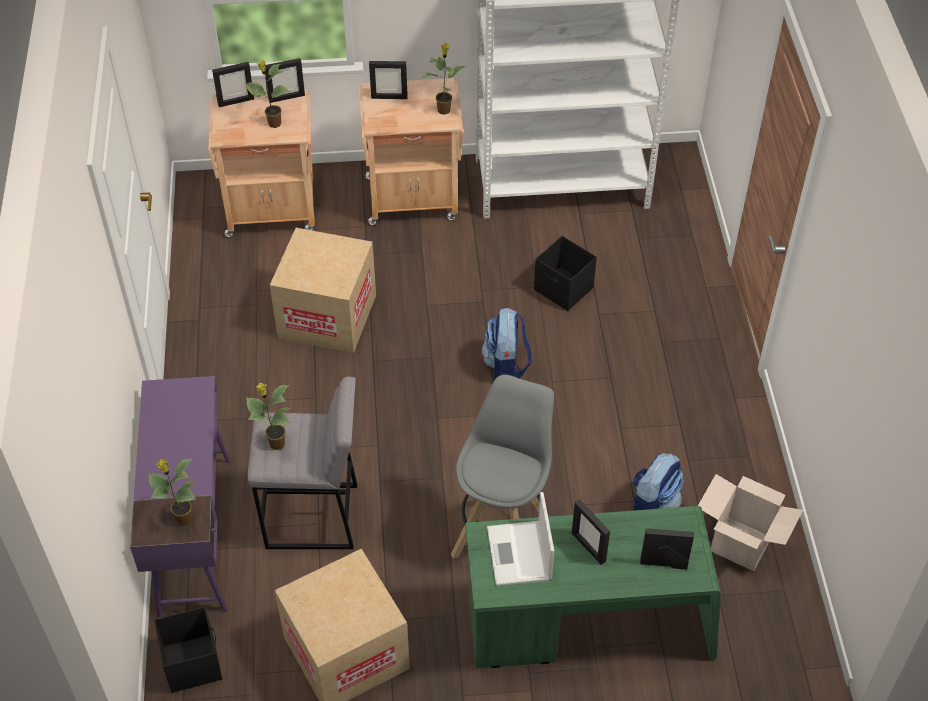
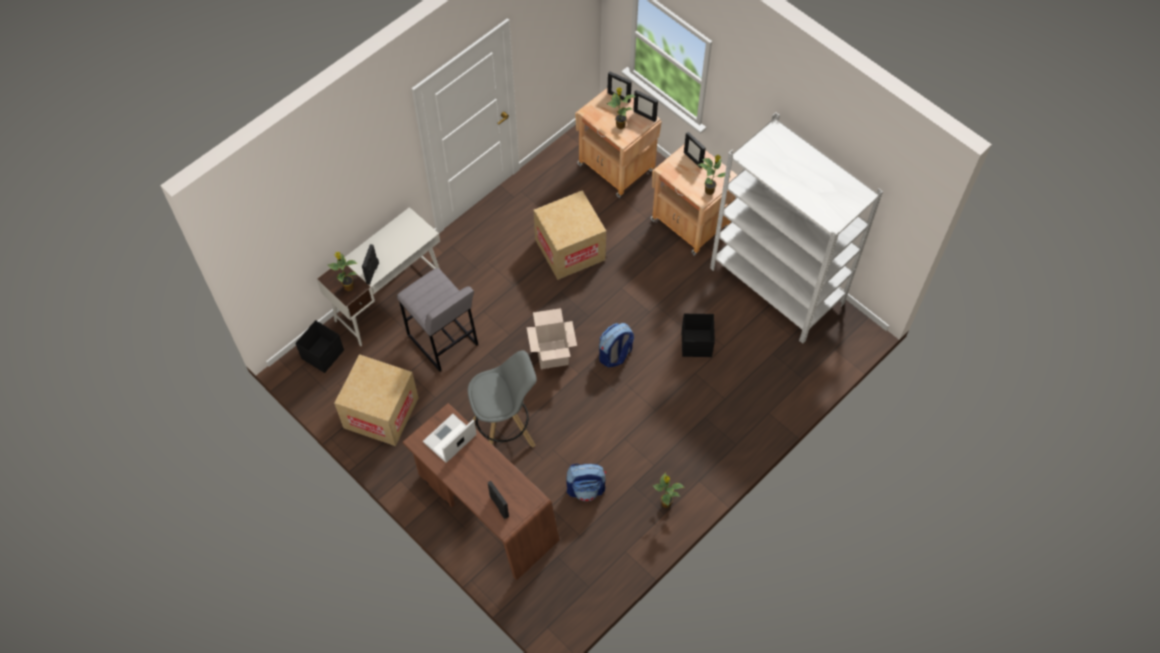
camera: 50 degrees right, 10 degrees up
(195, 534) = (389, 299): purple desk -> white desk
(276, 444) = (424, 289): potted plant -> potted plant (665, 503)
(588, 628) = (485, 508): green desk -> brown desk
(589, 546) = (480, 466): picture frame -> picture frame (372, 273)
(740, 544) = (600, 547): cardboard box -> cardboard box (552, 354)

